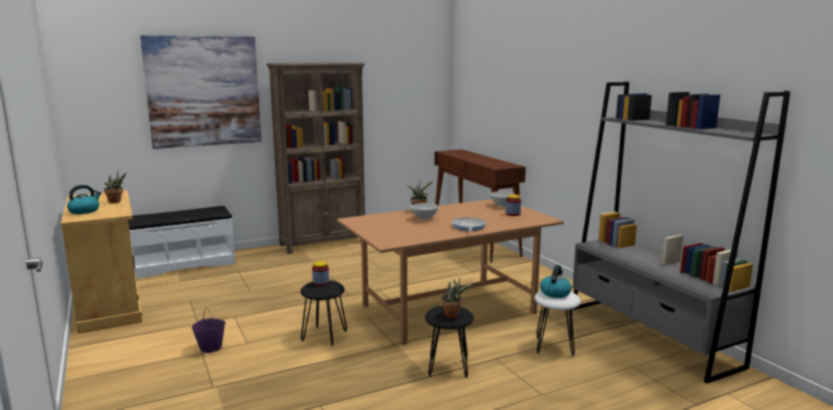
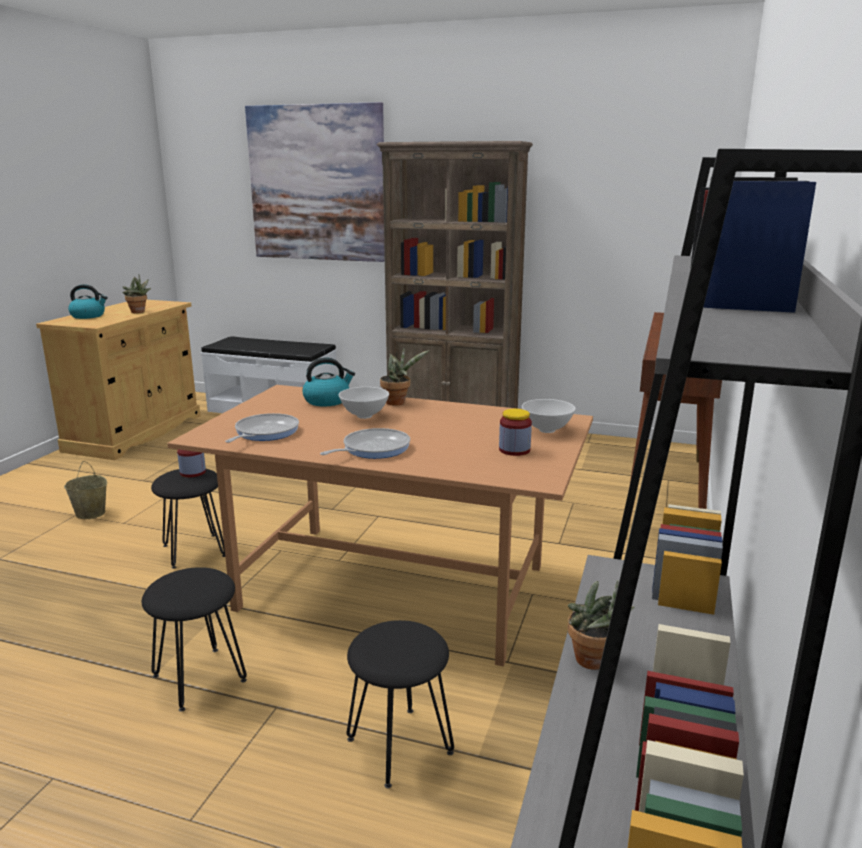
camera: 45 degrees right, 5 degrees up
(211, 348) = (91, 513): purple bucket -> beige bucket
(408, 234) = (264, 433): none -> frying pan
(453, 315) = (178, 592): potted plant -> potted plant (596, 662)
(554, 346) = (398, 746): white stool -> black stool
(555, 293) = (401, 638): kettle -> kettle (327, 400)

